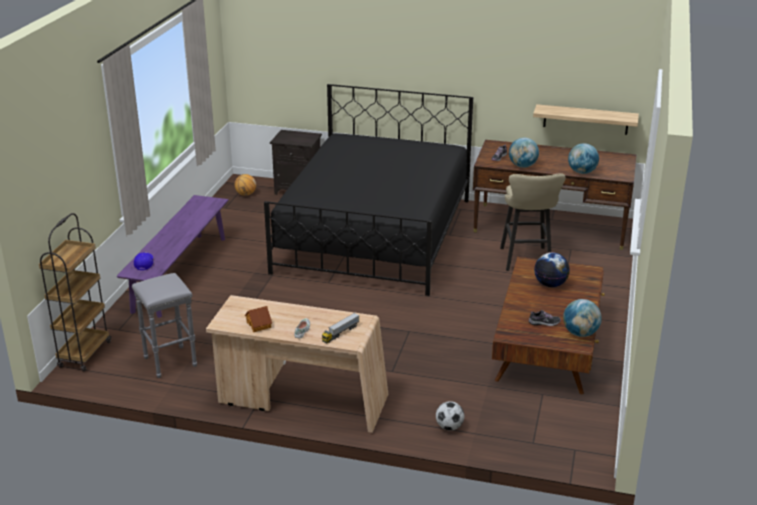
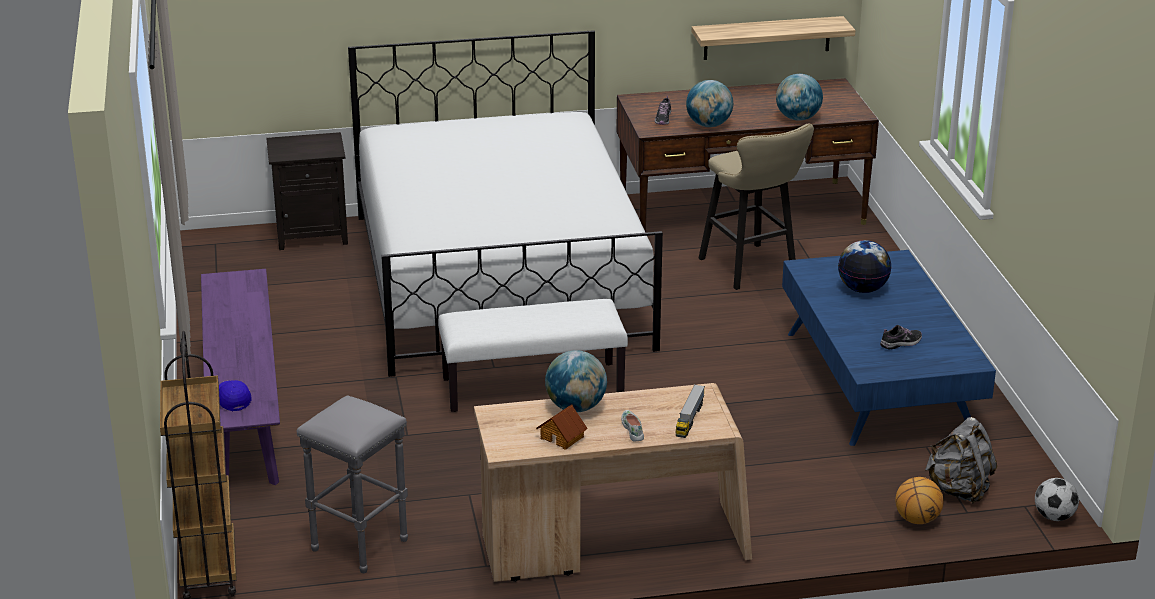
camera: 25 degrees left, 0 degrees up
(245, 194) = (231, 260): basketball -> basketball (917, 520)
(340, 298) = (533, 386): none -> white bench
(375, 235) = (499, 280): black bed -> white bed
(449, 427) = (845, 523): football -> football (1054, 517)
(540, 427) = (959, 490): none -> grey backpack
(548, 346) = (879, 380): brown coffee table -> blue coffee table
(580, 333) = (958, 346): globe -> globe (576, 407)

